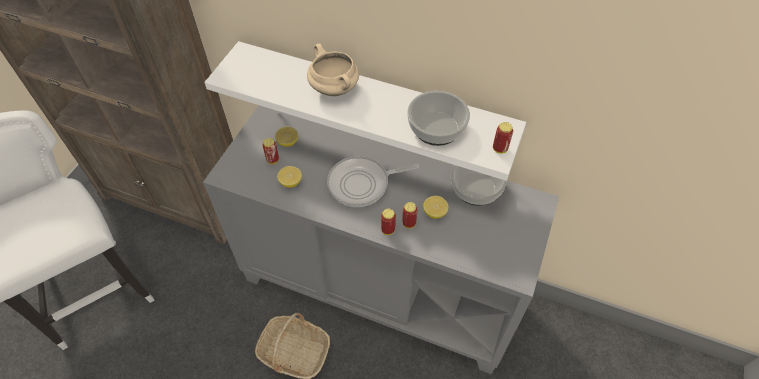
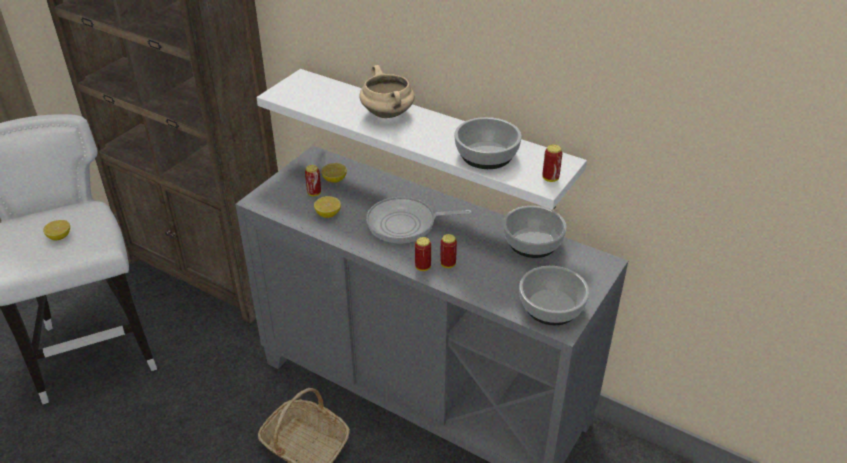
camera: 10 degrees right, 15 degrees down
(434, 212) = (479, 258): lemon -> lemon (59, 237)
(507, 256) = (552, 307): none -> bowl

